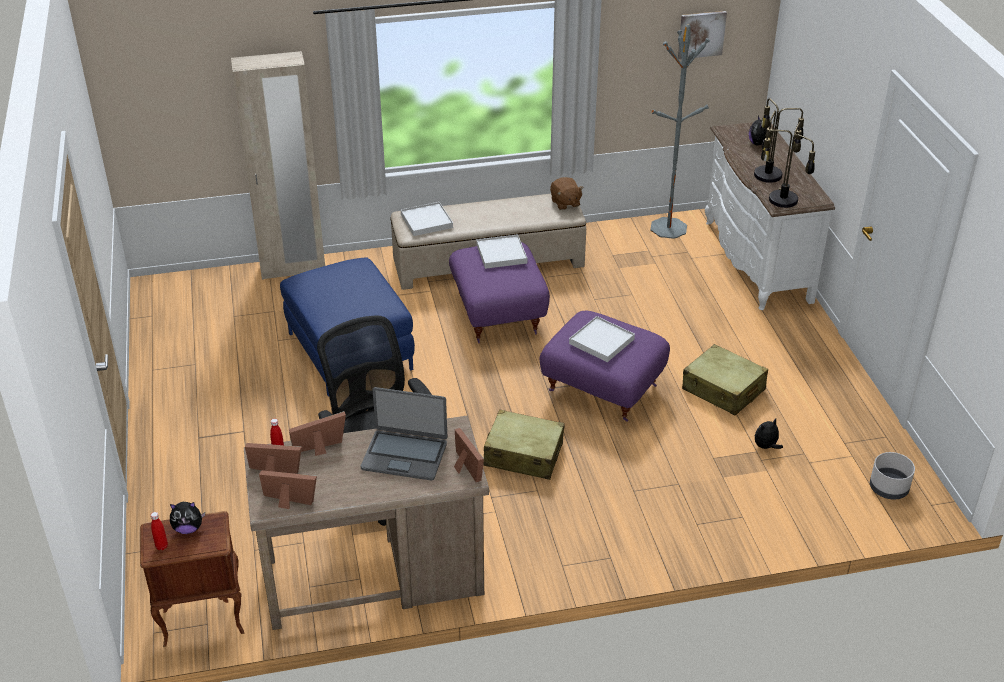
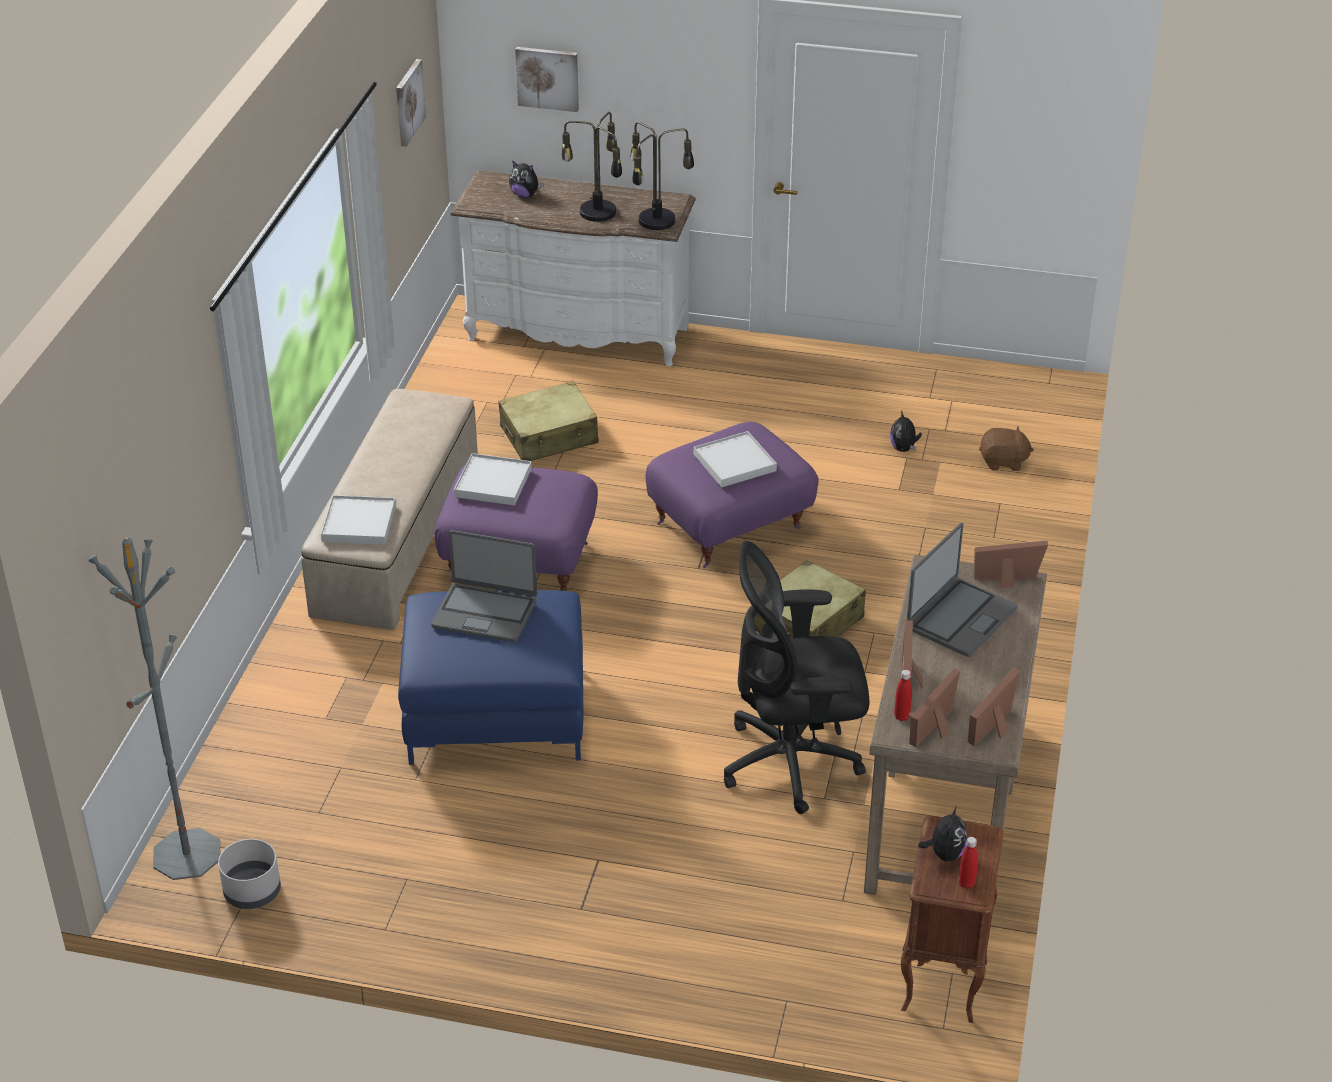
camera: 65 degrees left, 0 degrees up
(293, 269) = (249, 723): beige wardrobe -> none
(358, 284) = (485, 613): none -> laptop
(565, 203) = (422, 399): brown plush toy -> brown plush toy (1003, 462)
(668, 228) = (453, 370): grey clothes rack -> grey clothes rack (187, 854)
(723, 390) = (792, 442): beige suitcase -> beige suitcase (549, 436)
(805, 72) = (548, 78): none -> picture
(888, 488) = (1011, 398): grey planter -> grey planter (251, 891)

